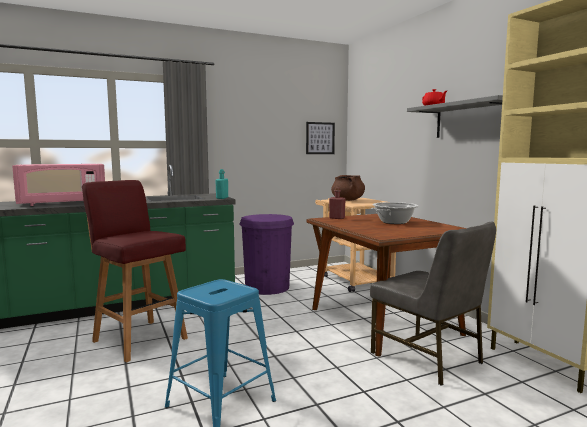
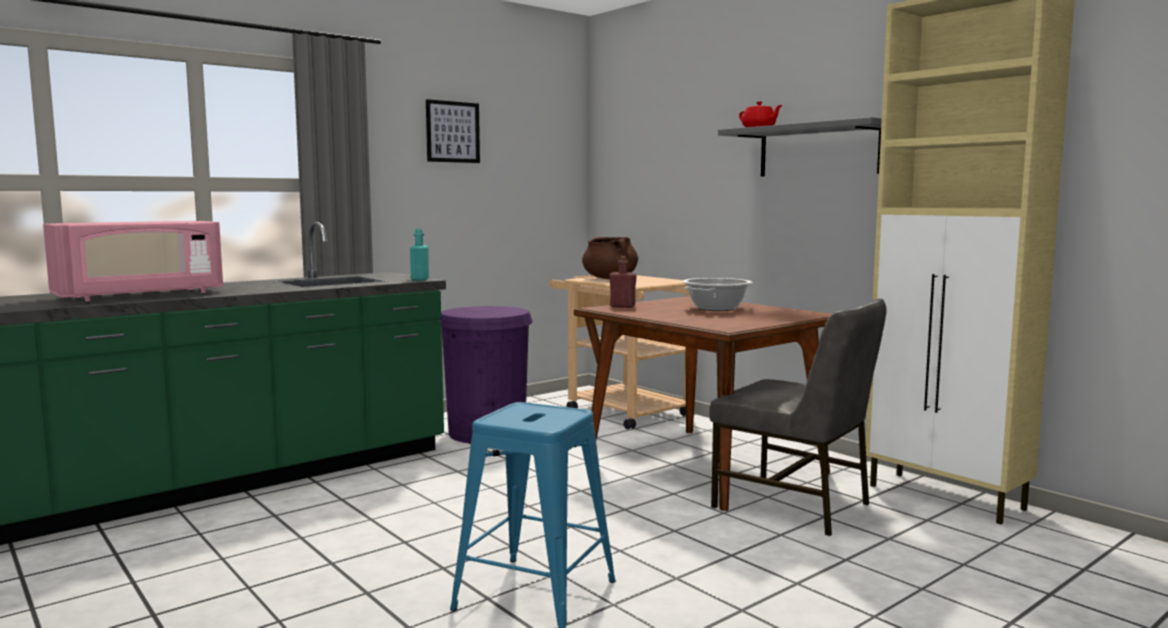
camera: 15 degrees left, 0 degrees up
(139, 339) = (324, 527): red stool -> none
(320, 138) = (548, 174): picture -> picture (452, 132)

